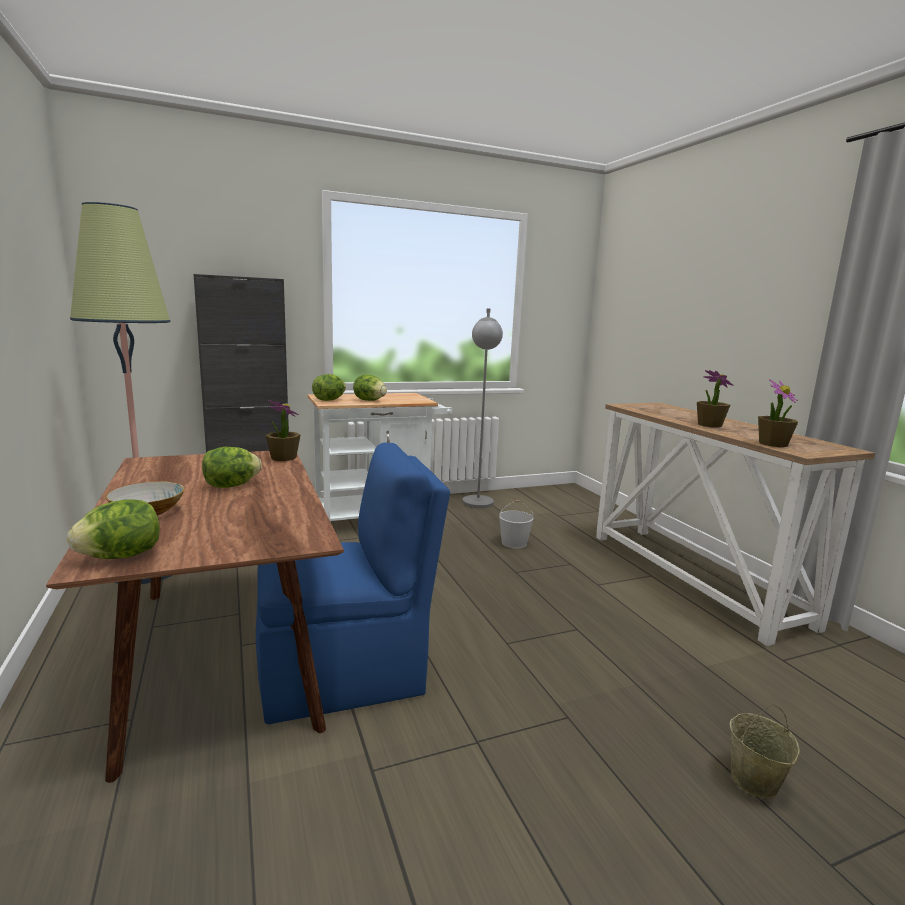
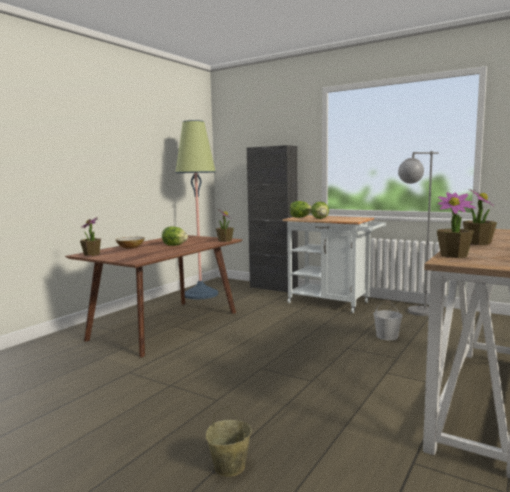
camera: 55 degrees right, 5 degrees down
(121, 556) = (91, 254): lettuce -> potted plant
(346, 673) = (183, 347): blue chair -> none

